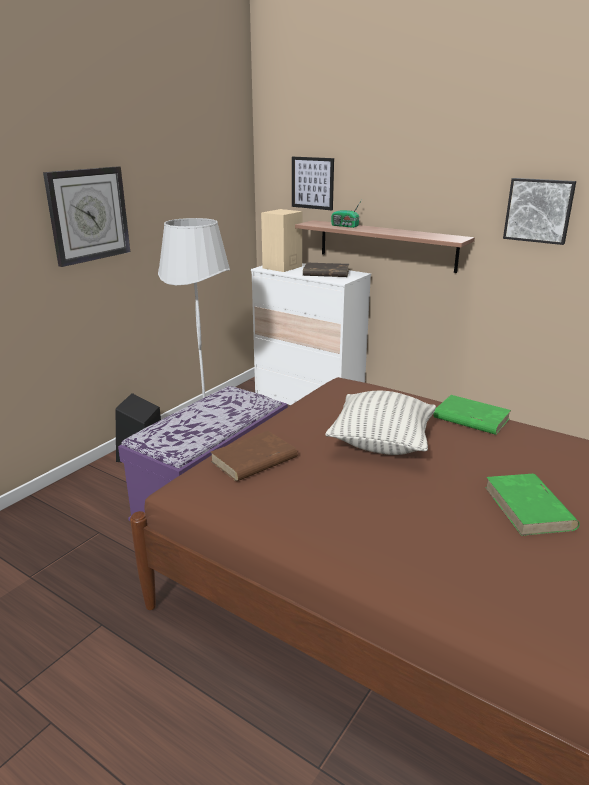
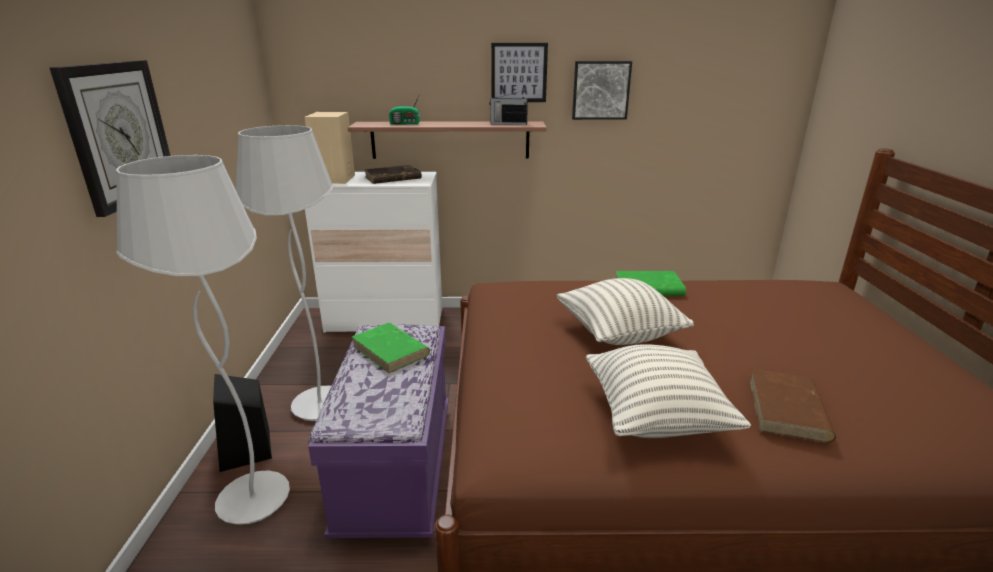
camera: 35 degrees left, 0 degrees up
(118, 485) = (253, 500): none -> white floor lamp
(253, 460) = (535, 396): brown book -> brown book (787, 410)
(312, 183) = (350, 79): picture -> picture (519, 72)
(316, 505) = (655, 417): none -> pillow
(432, 236) = (508, 124): none -> radio
(529, 508) = (791, 348): green book -> green book (391, 350)

